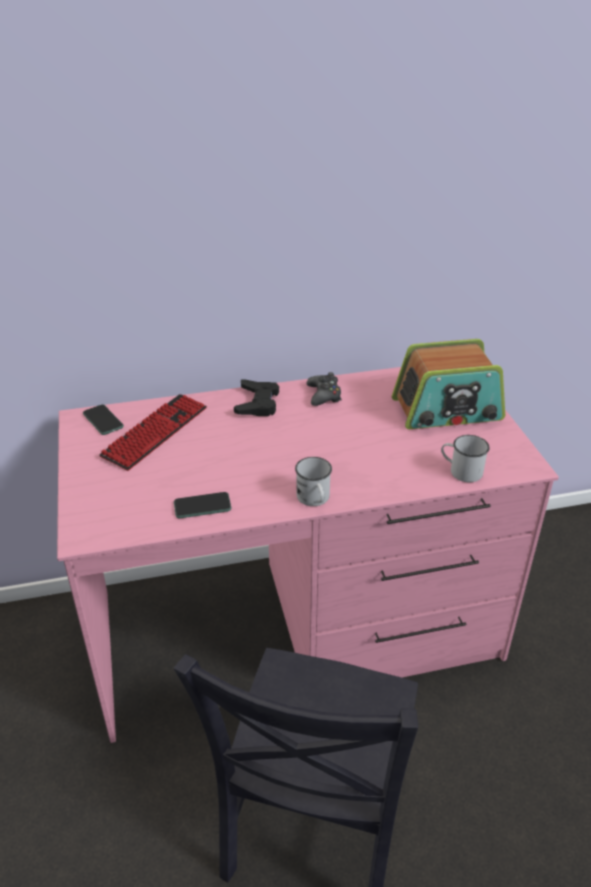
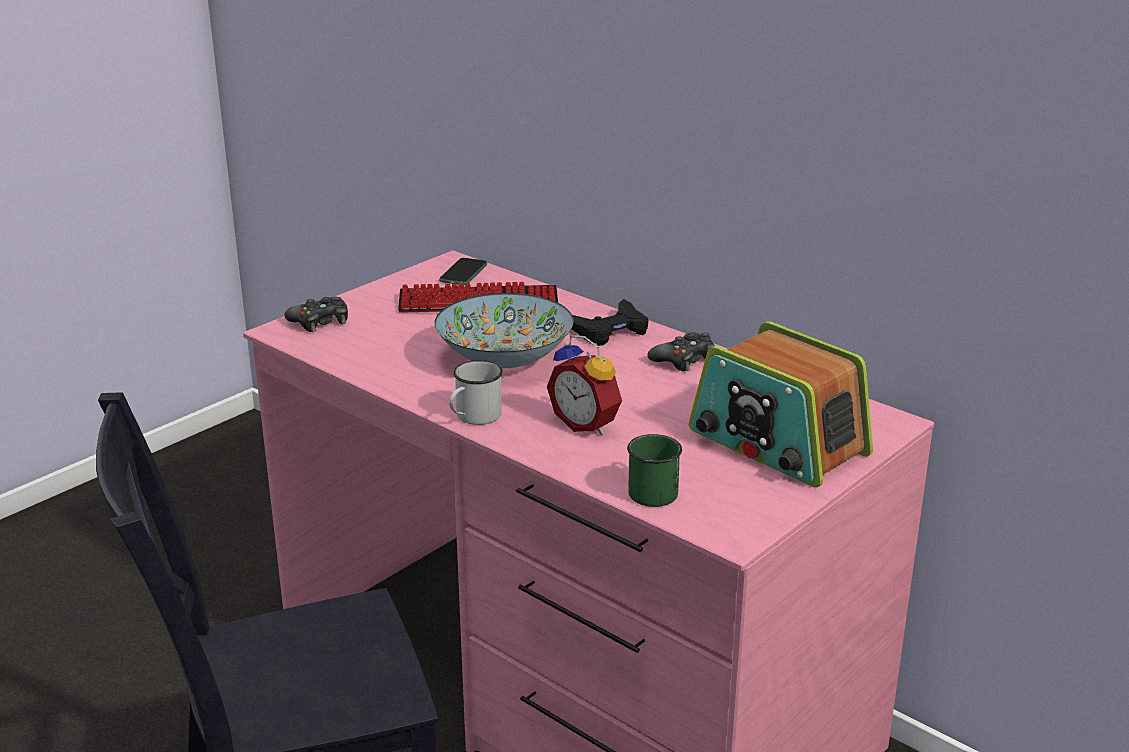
camera: 55 degrees right, 10 degrees down
(93, 512) = (320, 322): none -> black game controller
(202, 506) = (389, 365): phone -> none
(250, 456) = (504, 359): none -> bowl
(366, 460) = (587, 424): none -> alarm clock
(461, 471) = (651, 489): white mug -> green mug

